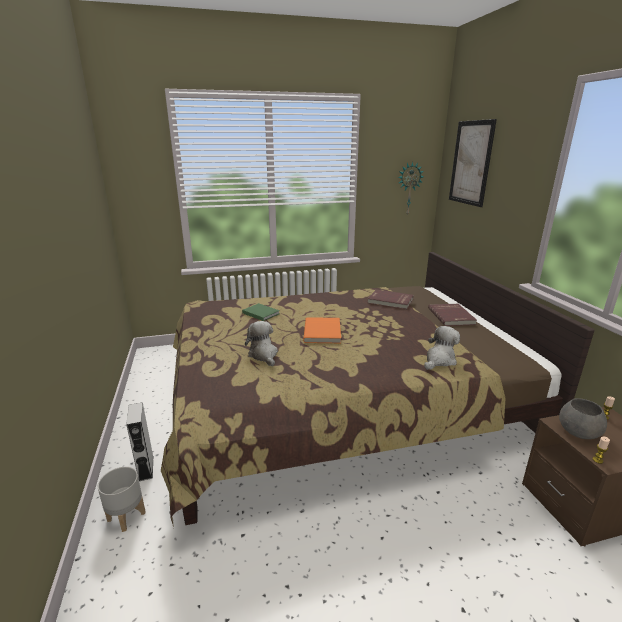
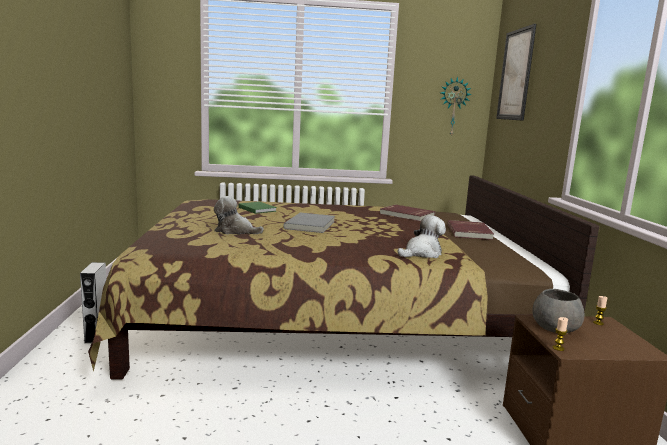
camera: 10 degrees right, 10 degrees down
(126, 516) = (58, 364): grey planter -> none
(263, 355) = (235, 231): plush toy -> plush toy turned 60 degrees counterclockwise
(323, 332) = (311, 225): orange book -> grey book

